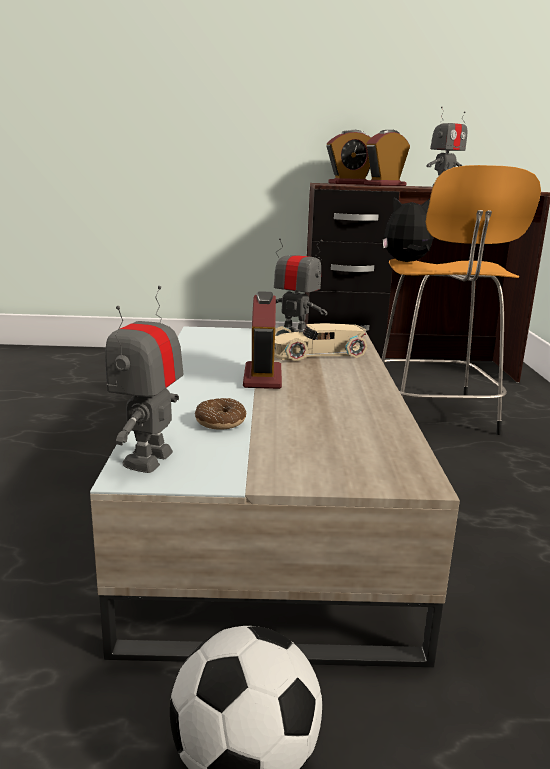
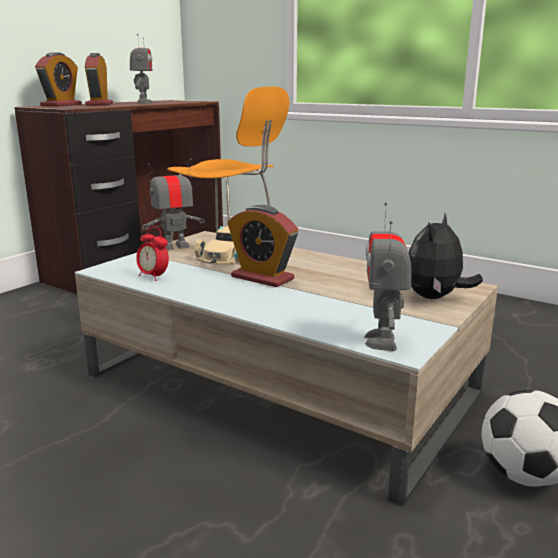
camera: 55 degrees left, 0 degrees up
(149, 459) = (382, 341): toy robot -> toy robot turned 45 degrees clockwise
(205, 346) = (153, 277): none -> alarm clock
(220, 422) = (337, 308): donut -> none
(406, 262) = (188, 169): plush toy -> plush toy (435, 298)

